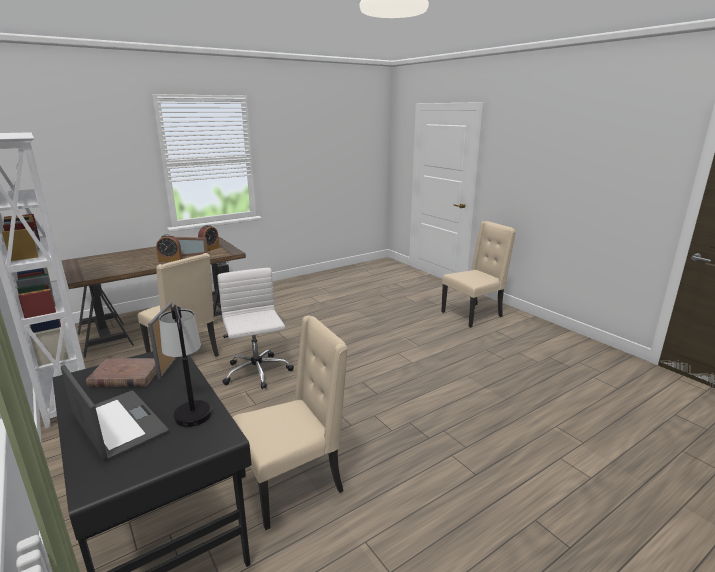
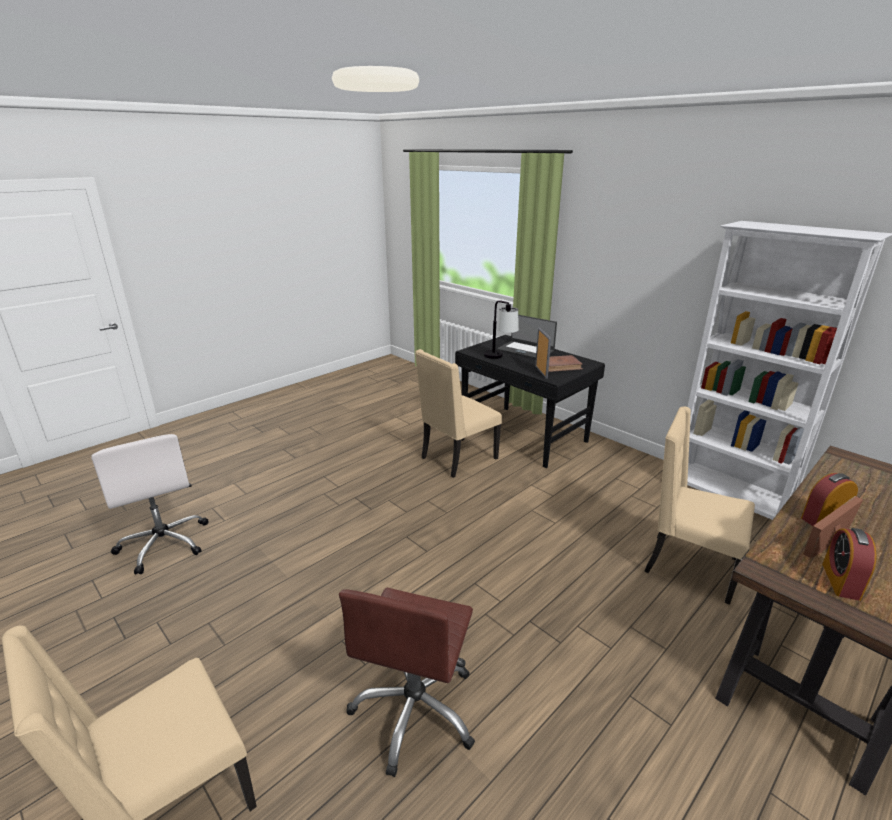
camera: 170 degrees right, 5 degrees up
(257, 373) = (564, 549): white office chair -> white office chair (164, 543)
(381, 324) = (415, 710): none -> brown office chair

